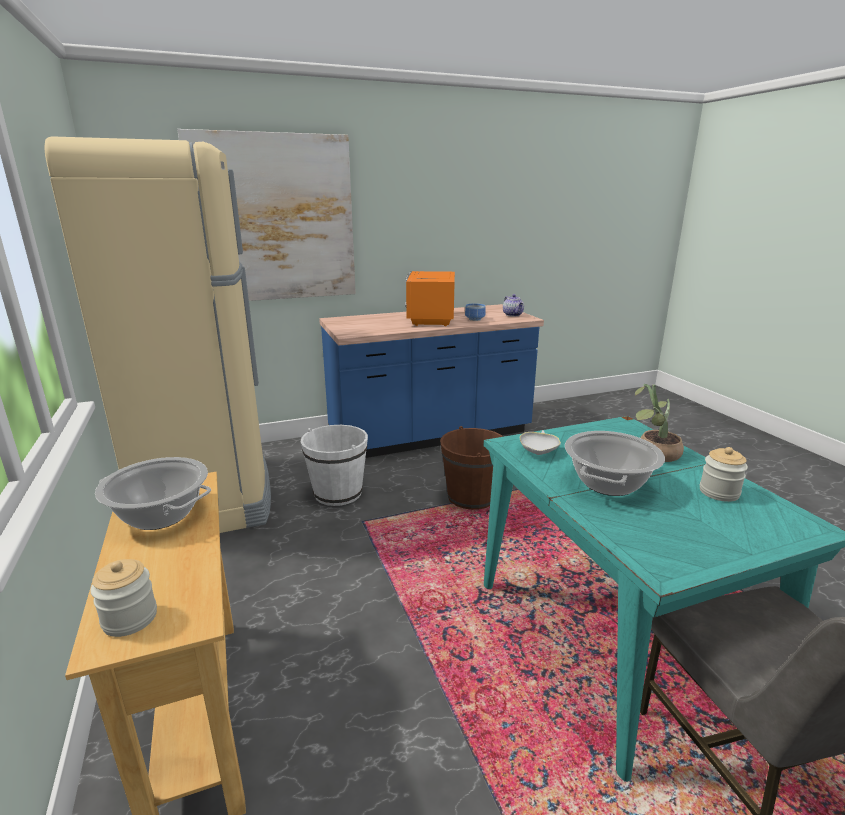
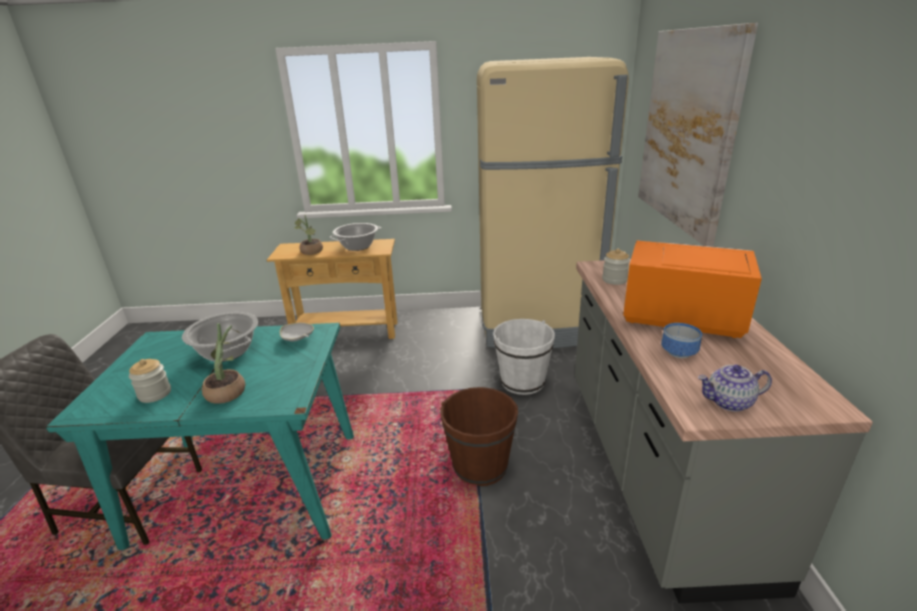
camera: 110 degrees right, 5 degrees up
(130, 618) = (293, 247): jar -> jar (614, 280)
(183, 568) = (311, 252): none -> potted plant
(430, 436) = (654, 469): blue counter -> grey counter

